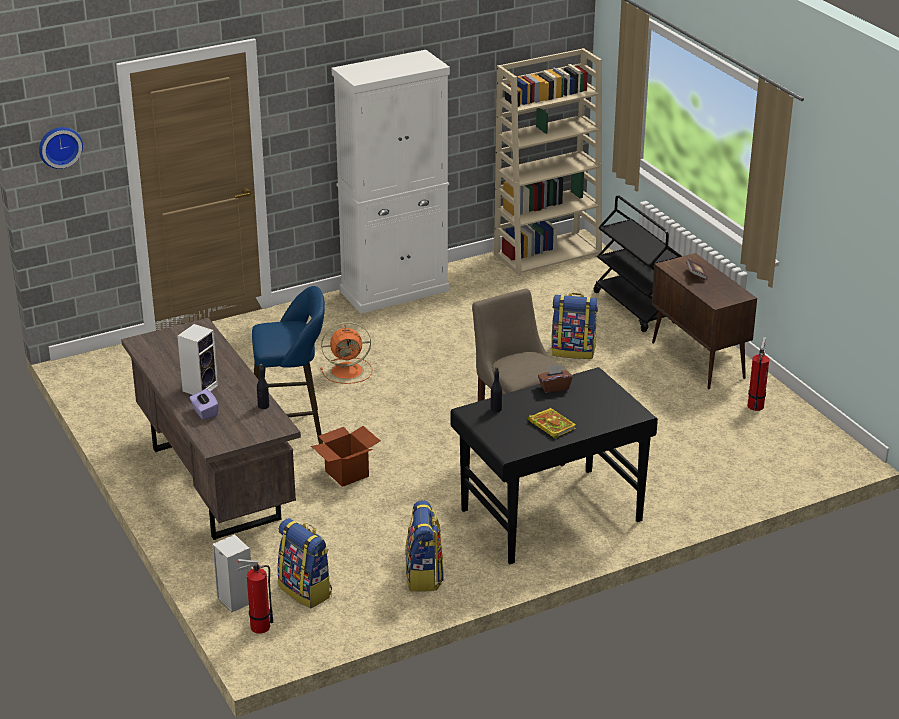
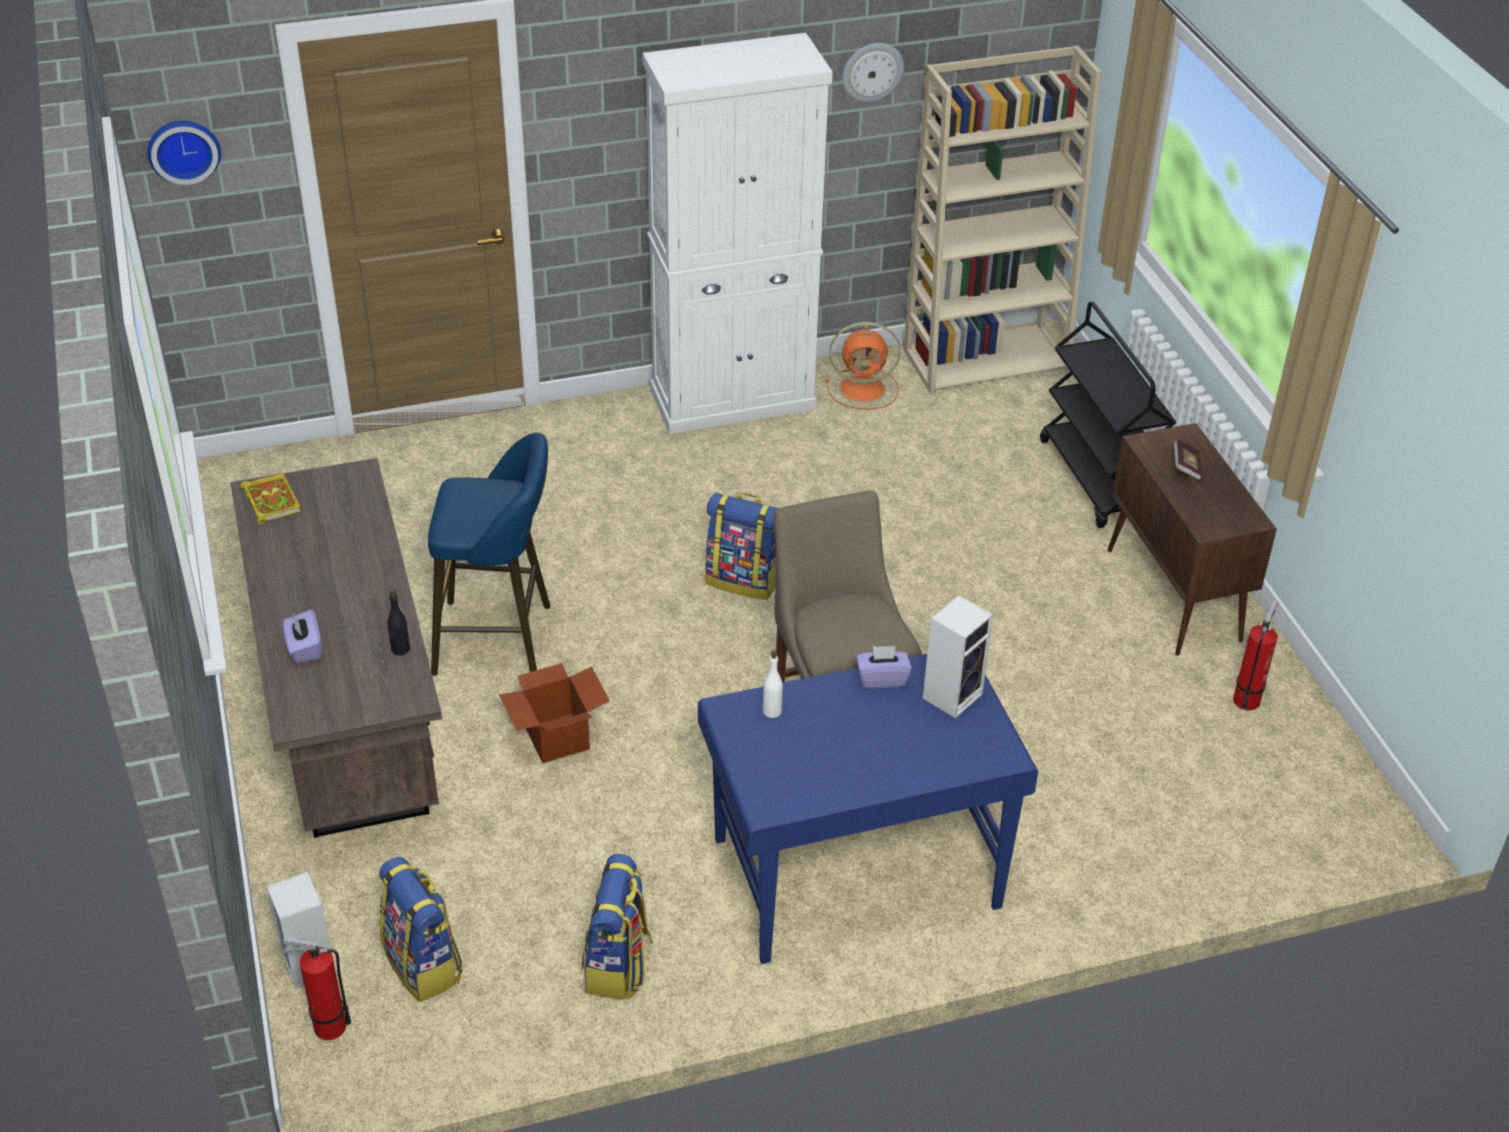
camera: 10 degrees right, 10 degrees up
(200, 387) = (316, 597): speaker -> speaker (953, 694)
(348, 371) = (619, 540): orange fan -> orange fan (864, 389)
(464, 72) = (872, 71): none -> wall clock
(496, 409) = (772, 711): black bottle -> white bottle
(549, 514) = (853, 871): black desk -> blue desk
(550, 425) = (853, 759): book -> book (270, 500)
(554, 387) = (882, 679): brown tissue box -> purple tissue box
(573, 351) = (978, 549): backpack -> backpack (744, 580)

